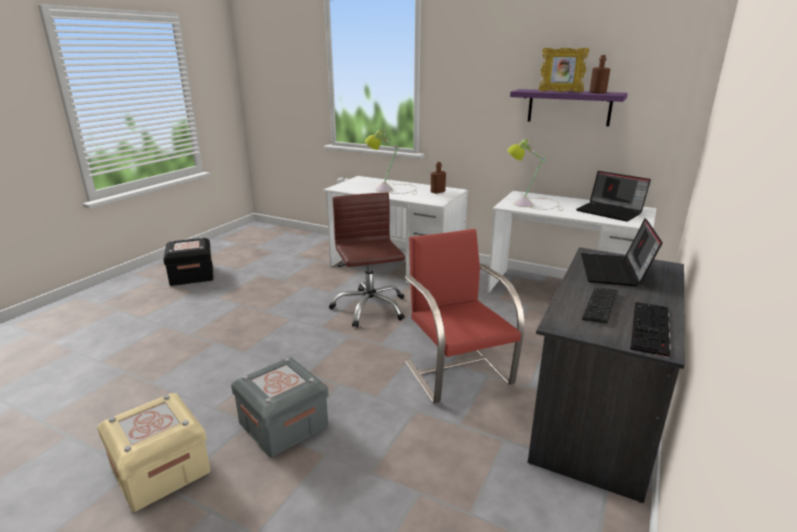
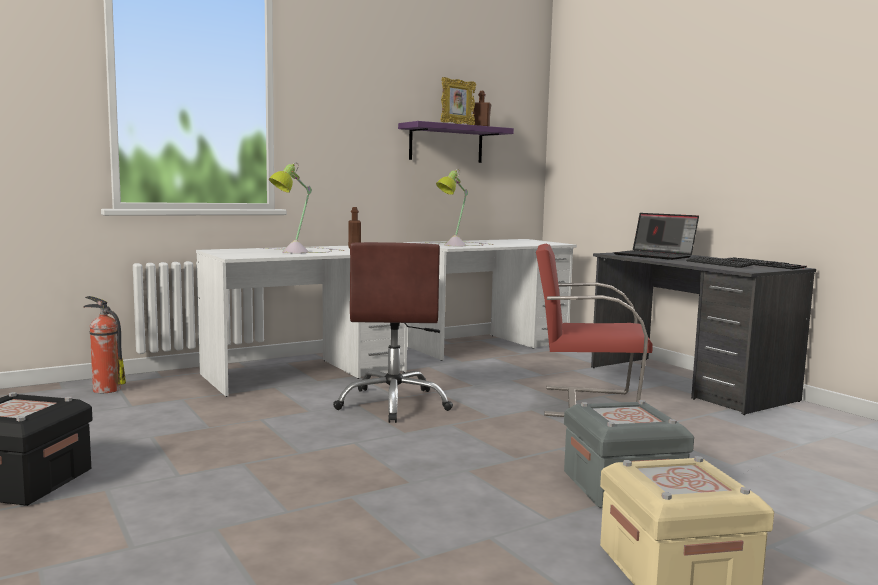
camera: 60 degrees left, 15 degrees down
(312, 242) = (105, 389): none -> fire extinguisher
(369, 308) = (394, 404): brown office chair -> brown office chair turned 105 degrees counterclockwise
(610, 212) = (519, 242): laptop -> none

